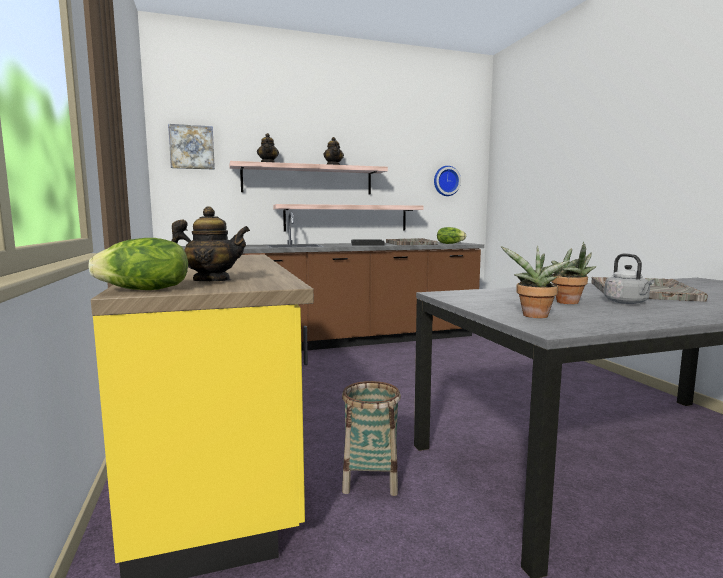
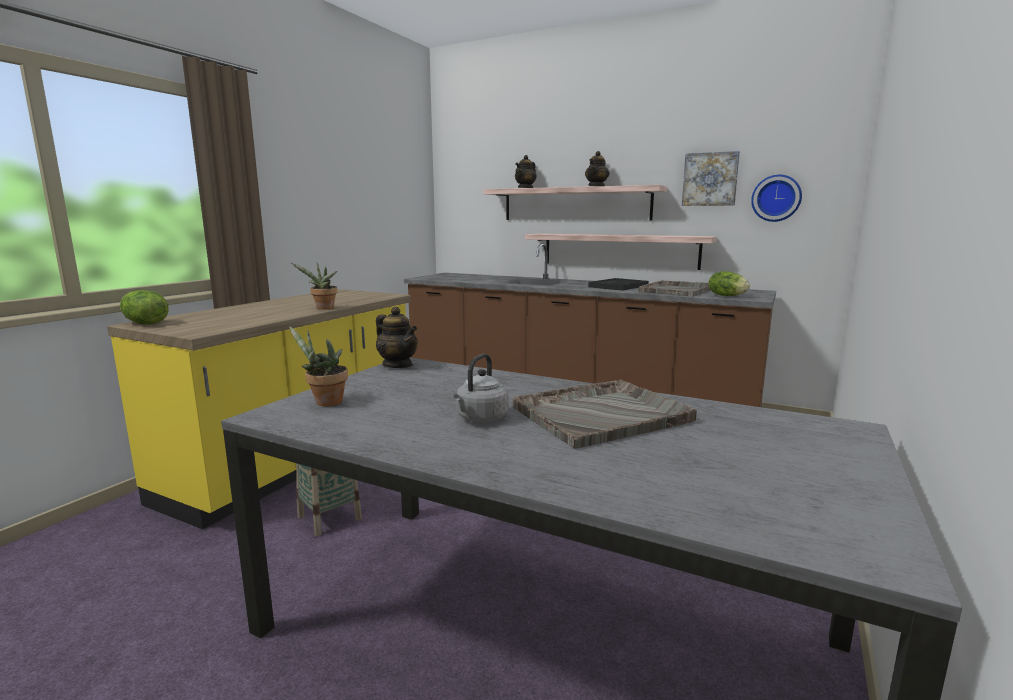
camera: 45 degrees right, 5 degrees up
(192, 147) = (466, 175): picture -> picture (710, 179)
(211, 281) = (202, 321): teapot -> teapot (398, 365)
(570, 303) = (431, 401): potted plant -> potted plant (323, 308)

